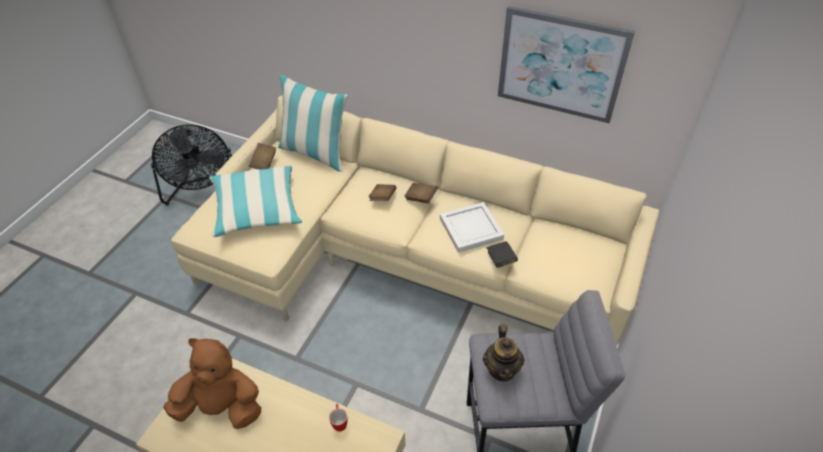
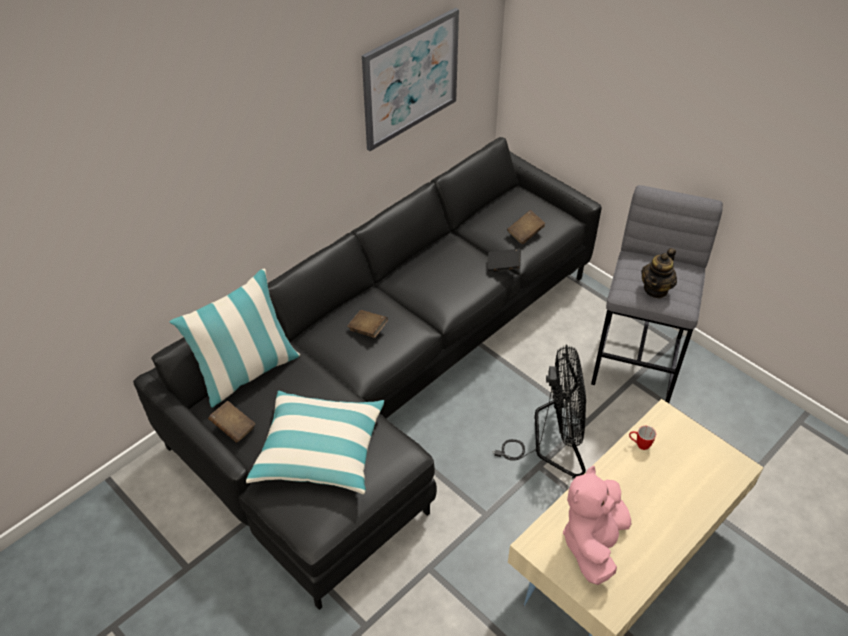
camera: 70 degrees left, 0 degrees up
(200, 187) = (124, 576): black fan -> black fan (551, 437)
(222, 407) = (593, 542): brown plush toy -> pink plush toy
(402, 255) = (386, 378): beige sofa -> black sofa
(421, 198) = (385, 299): brown book -> brown book (525, 233)
(470, 229) = (454, 274): white tray -> none
(502, 369) = (656, 289): teapot -> teapot turned 105 degrees clockwise

